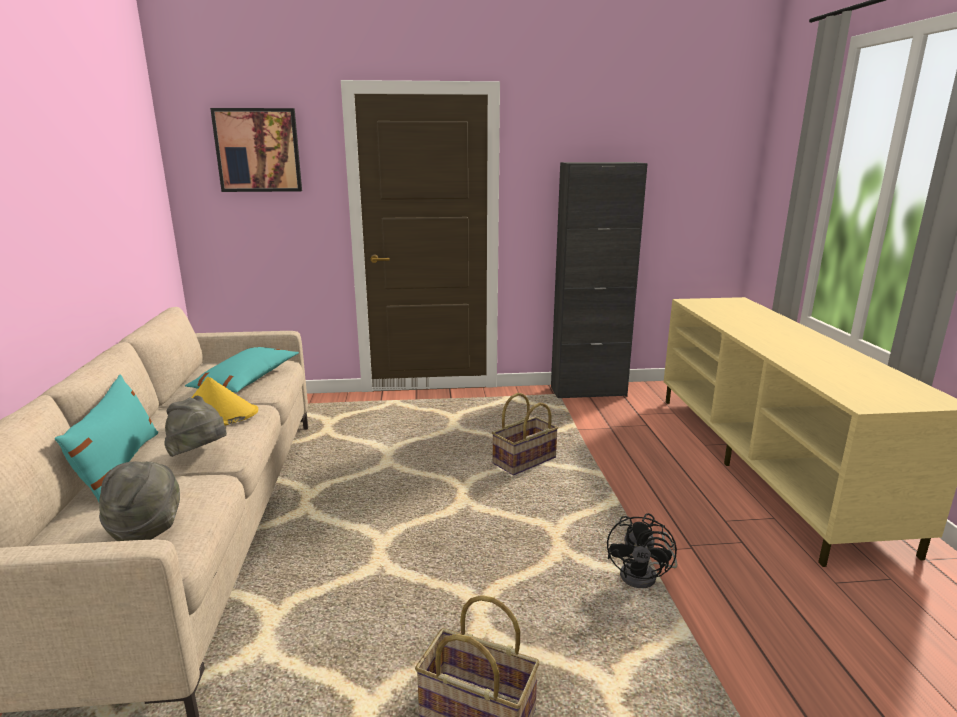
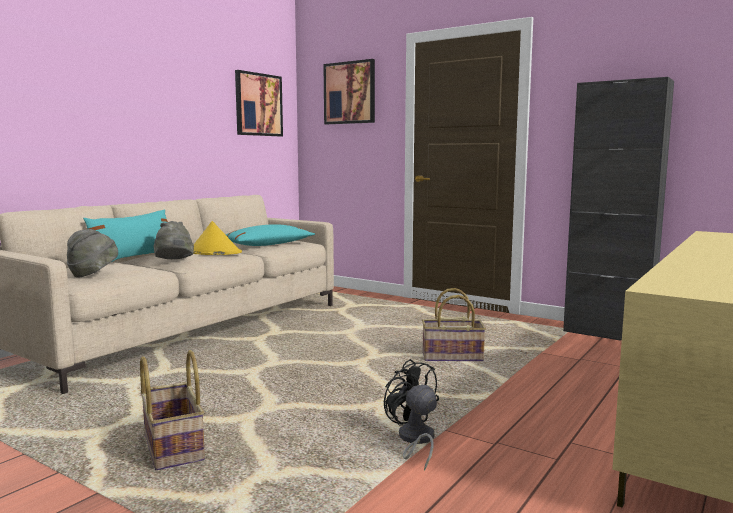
camera: 40 degrees right, 10 degrees down
(132, 171) = (258, 104): none -> picture
(644, 575) = (414, 441): black fan -> black fan turned 90 degrees clockwise

